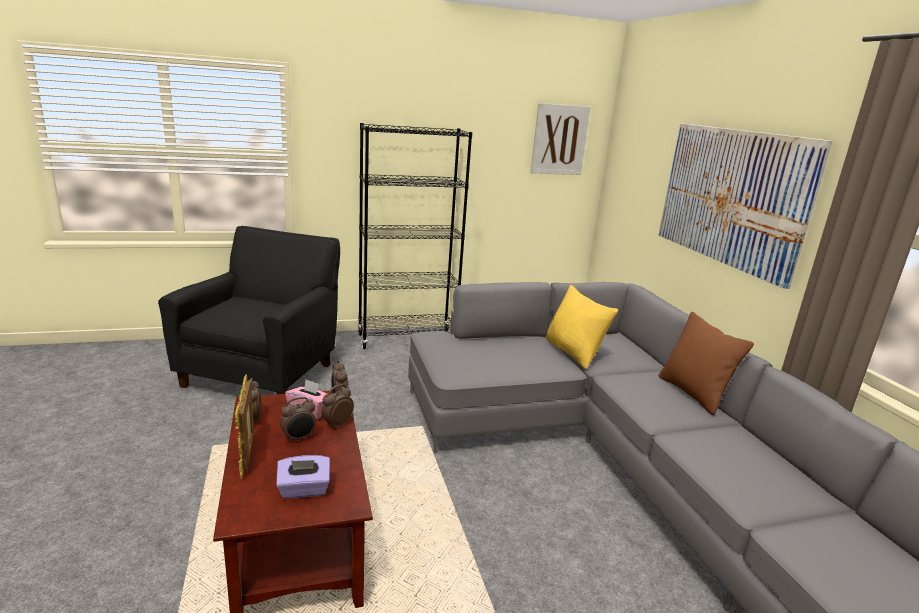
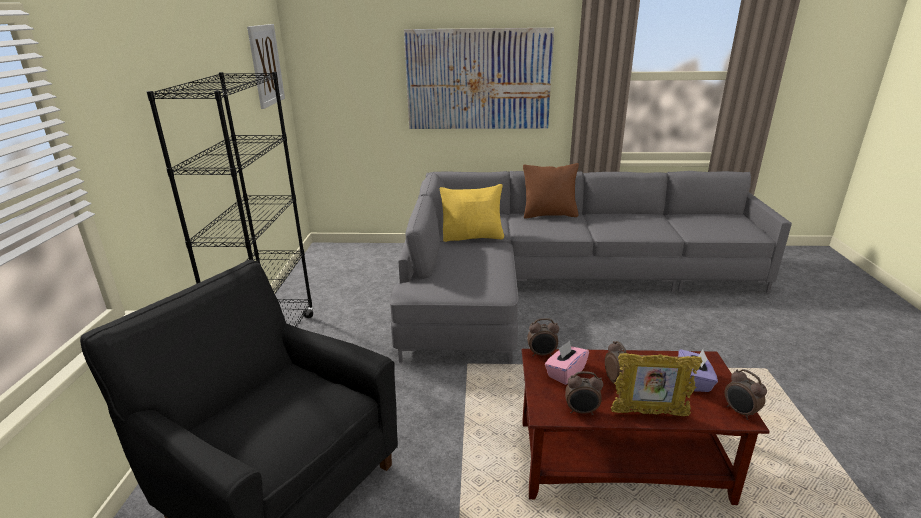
camera: 70 degrees left, 5 degrees up
(337, 424) = (590, 358): alarm clock -> alarm clock (739, 412)

